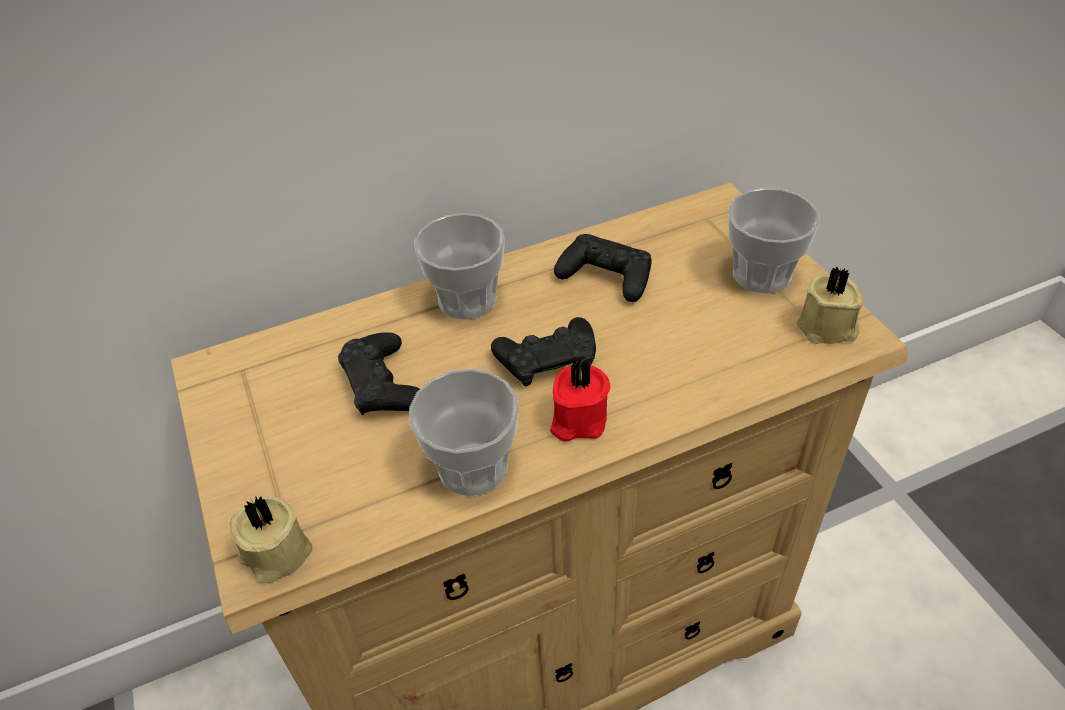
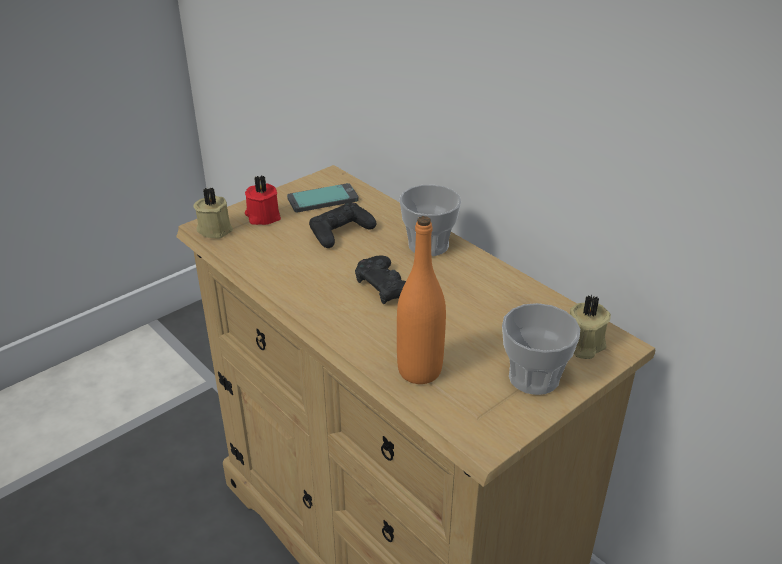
camera: 70 degrees right, 10 degrees down
(273, 390) = (322, 199): none -> phone
(473, 467) = (287, 276): cup -> none
(577, 420) = (337, 308): red candle -> red candle (262, 216)
(606, 276) = (485, 298): black game controller -> none
(731, 363) = (419, 371): none -> orange bottle
(828, 328) = (485, 421): beige candle -> beige candle (583, 345)

